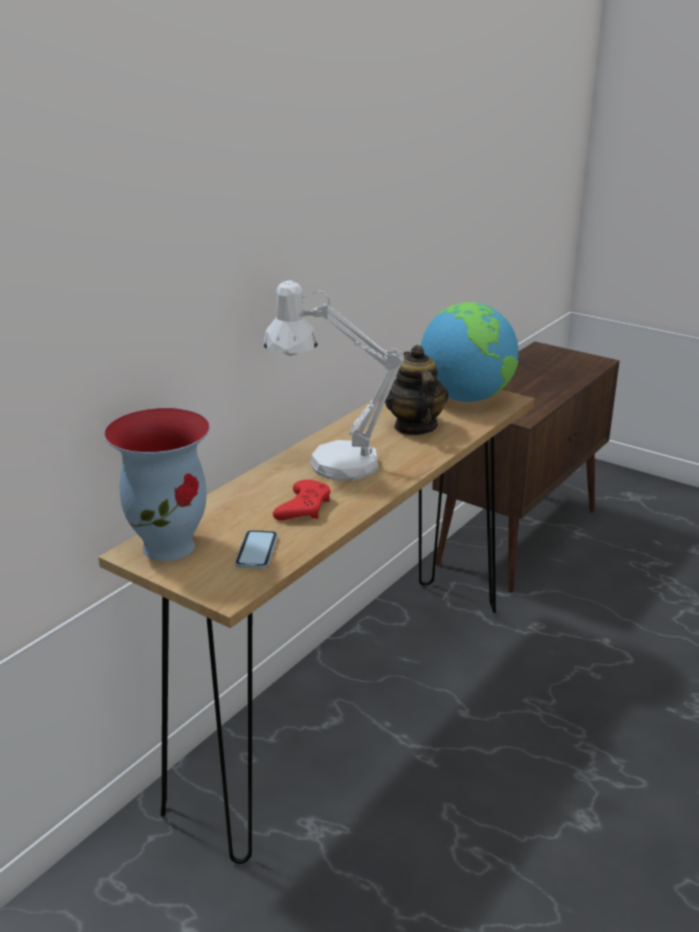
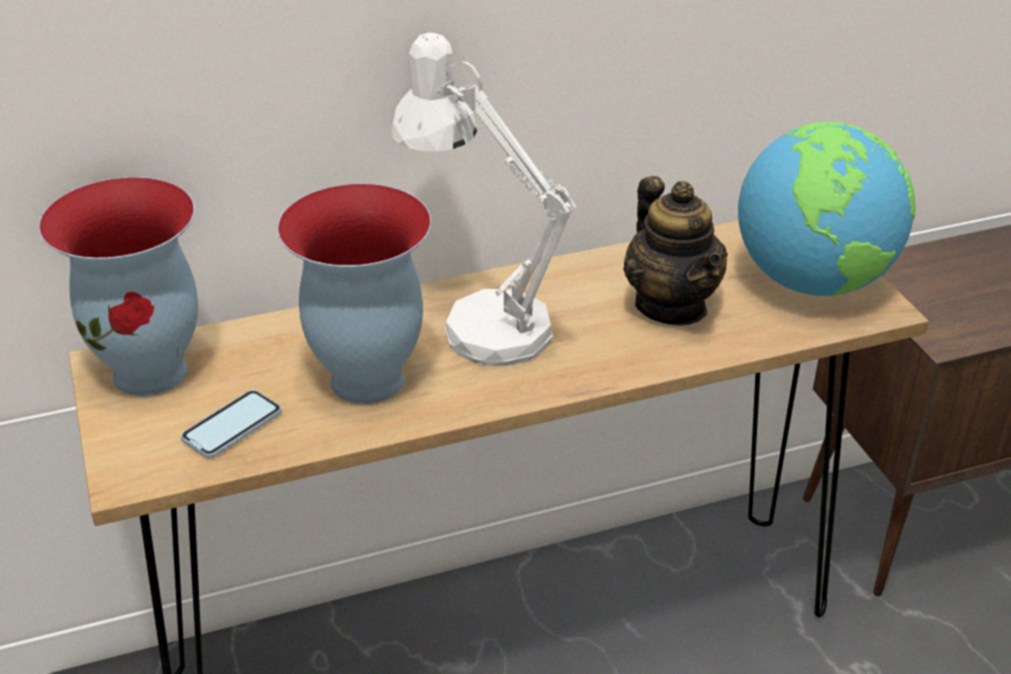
camera: 35 degrees right, 10 degrees up
(304, 507) = (366, 381): red game controller -> vase
(414, 427) = (671, 305): teapot -> teapot turned 135 degrees clockwise

